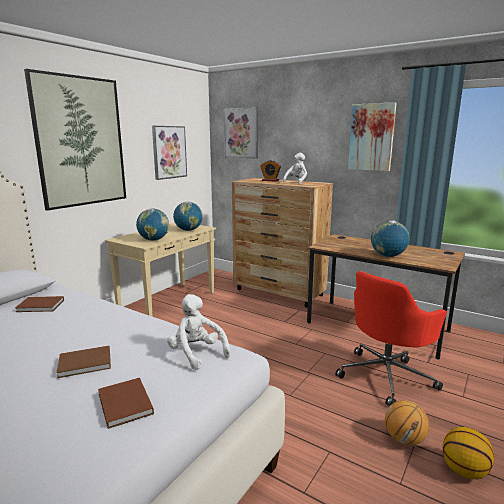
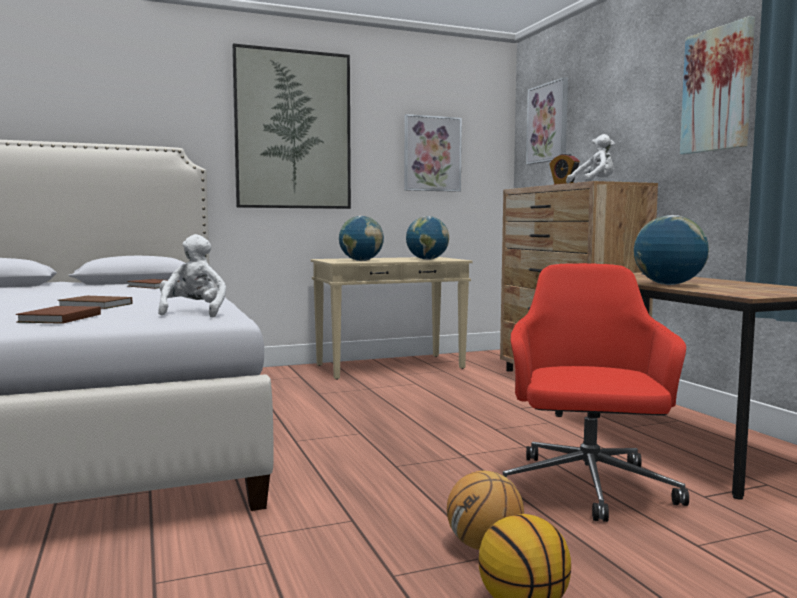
camera: 35 degrees right, 10 degrees down
(386, 376) = (587, 489): red office chair -> red office chair turned 105 degrees clockwise

